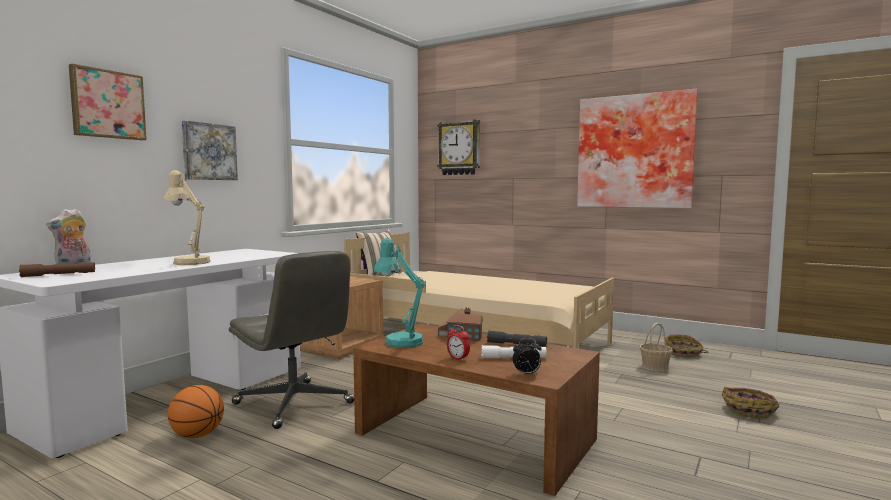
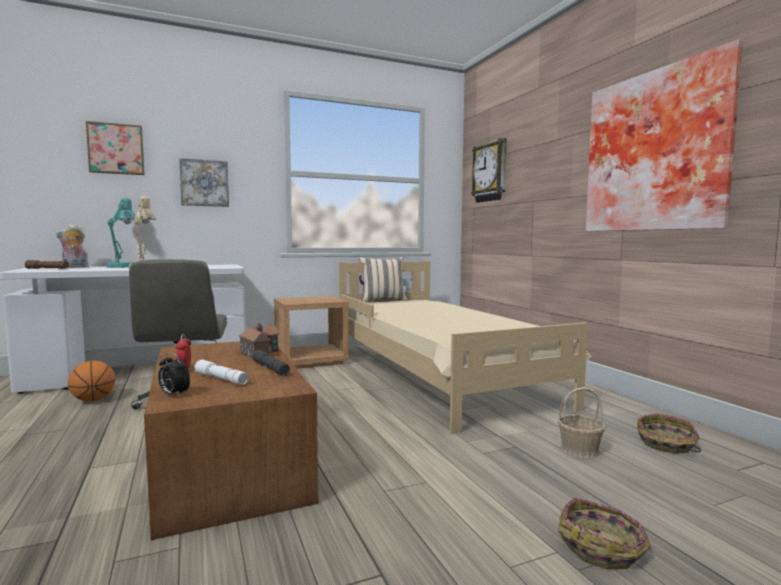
camera: 35 degrees right, 0 degrees up
(399, 340) = (204, 348): turquoise table lamp -> turquoise table lamp (124, 266)

